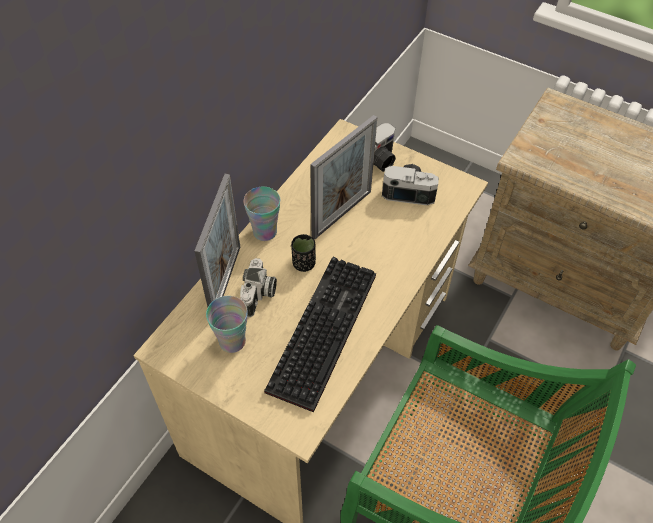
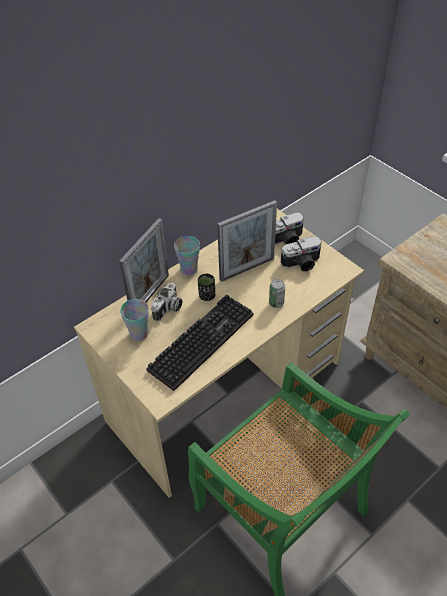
camera: 20 degrees right, 5 degrees down
(398, 252) = (276, 303): none -> can
(409, 190) = (302, 264): camera -> camera turned 135 degrees clockwise

